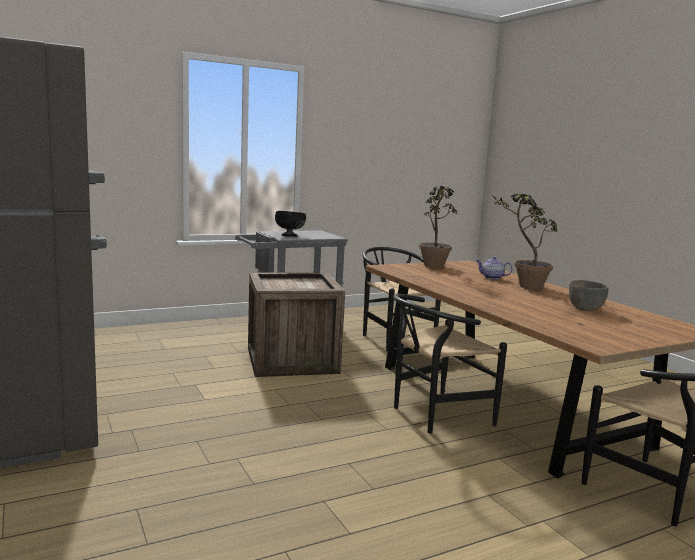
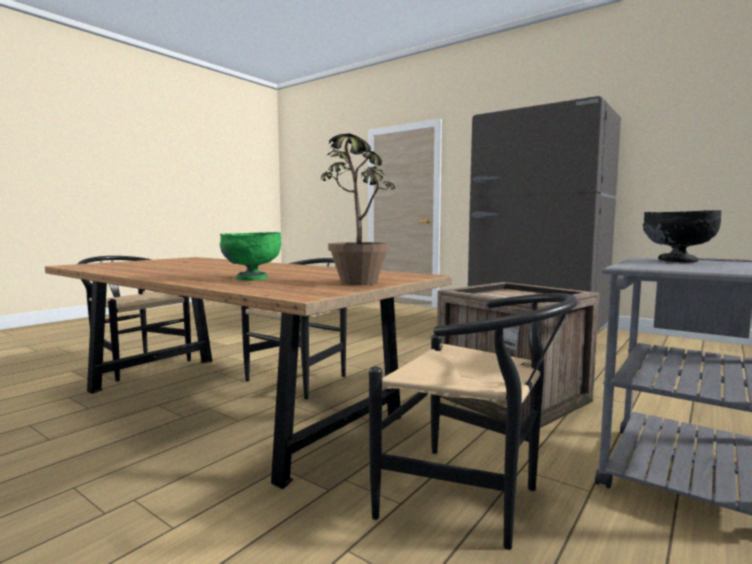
camera: 155 degrees right, 5 degrees down
(492, 277) = (251, 278): teapot -> green bowl
(522, 286) = (211, 274): potted plant -> none
(585, 309) = (160, 267): grey bowl -> none

